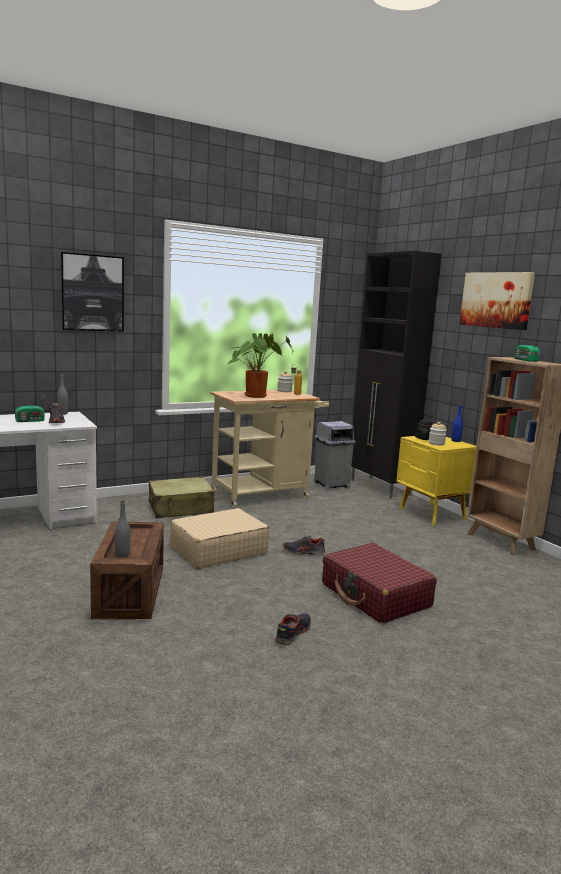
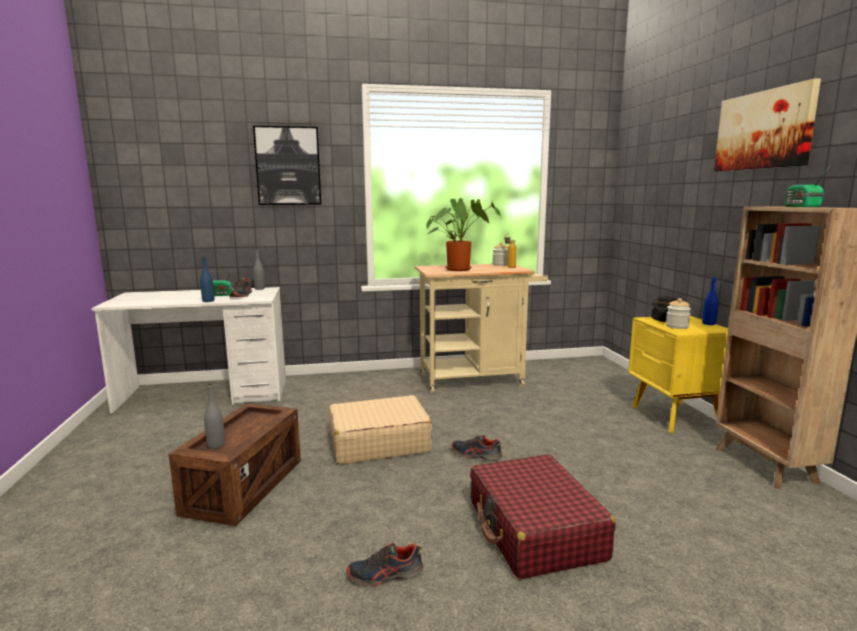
camera: 20 degrees right, 0 degrees up
(31, 427) = (208, 301): none -> blue bottle
(181, 508) = (376, 390): beige suitcase -> none
(292, 633) = (385, 575): shoe -> shoe turned 150 degrees counterclockwise
(331, 485) = (561, 372): grey trash can -> none
(380, 488) = (621, 378): black cabinet -> none

